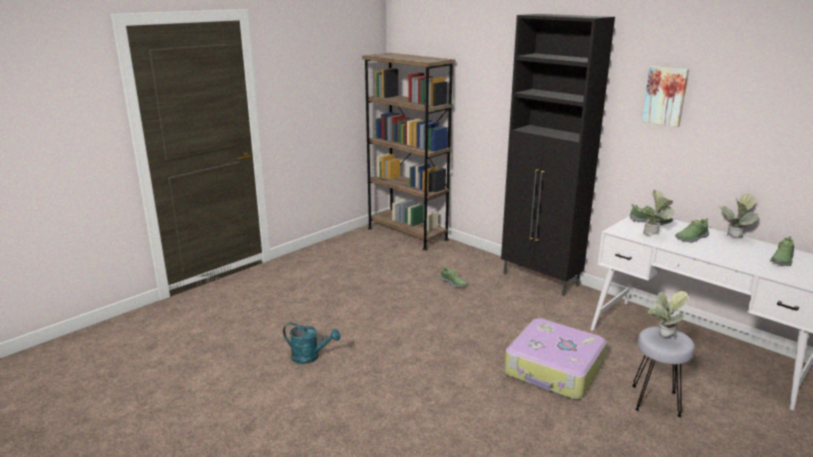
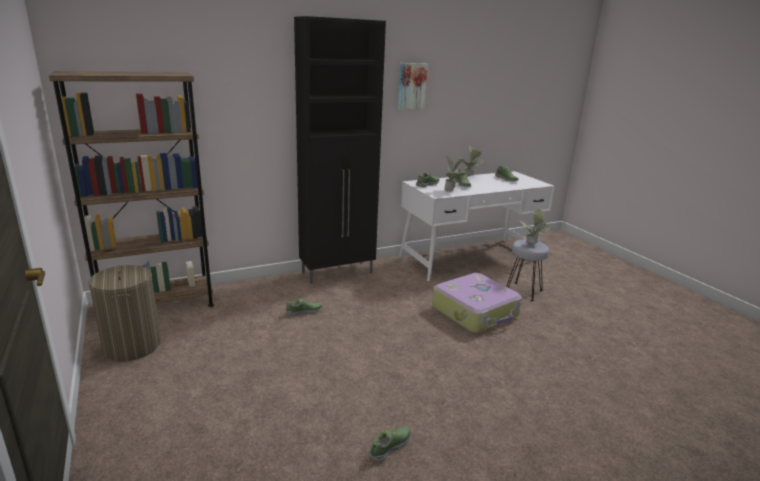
camera: 70 degrees left, 0 degrees up
(310, 357) = (390, 447): turquoise watering can -> shoe
(355, 244) = (132, 346): none -> laundry basket

